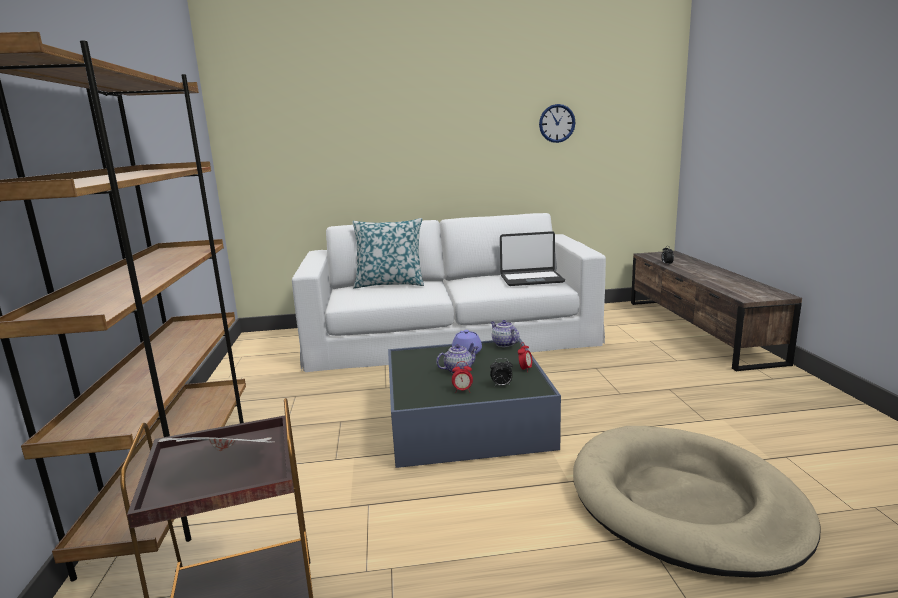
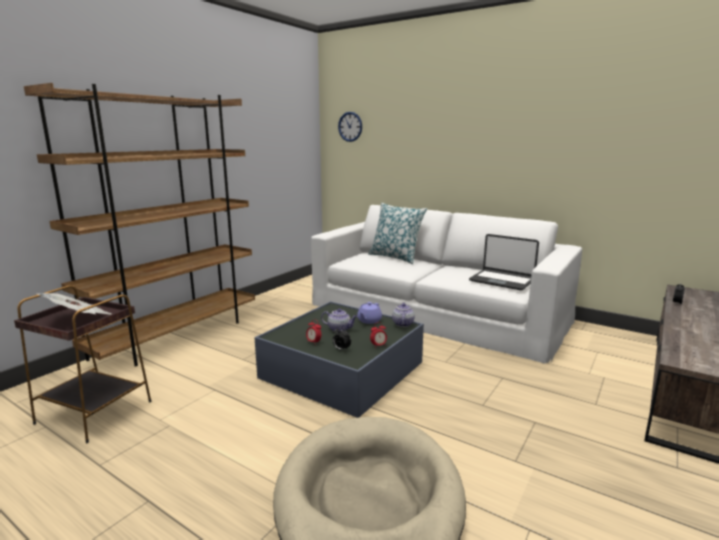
camera: 40 degrees right, 0 degrees up
(557, 123) = (591, 132): wall clock -> wall clock (350, 126)

